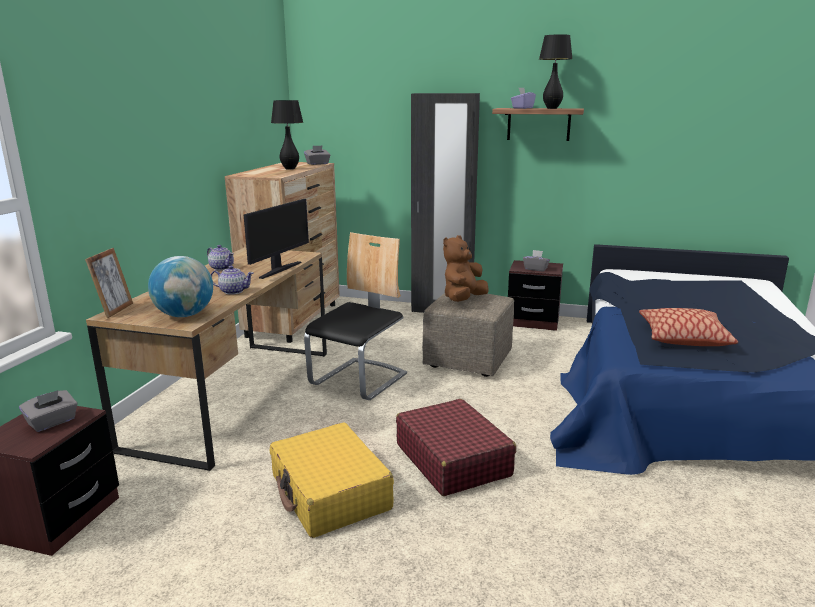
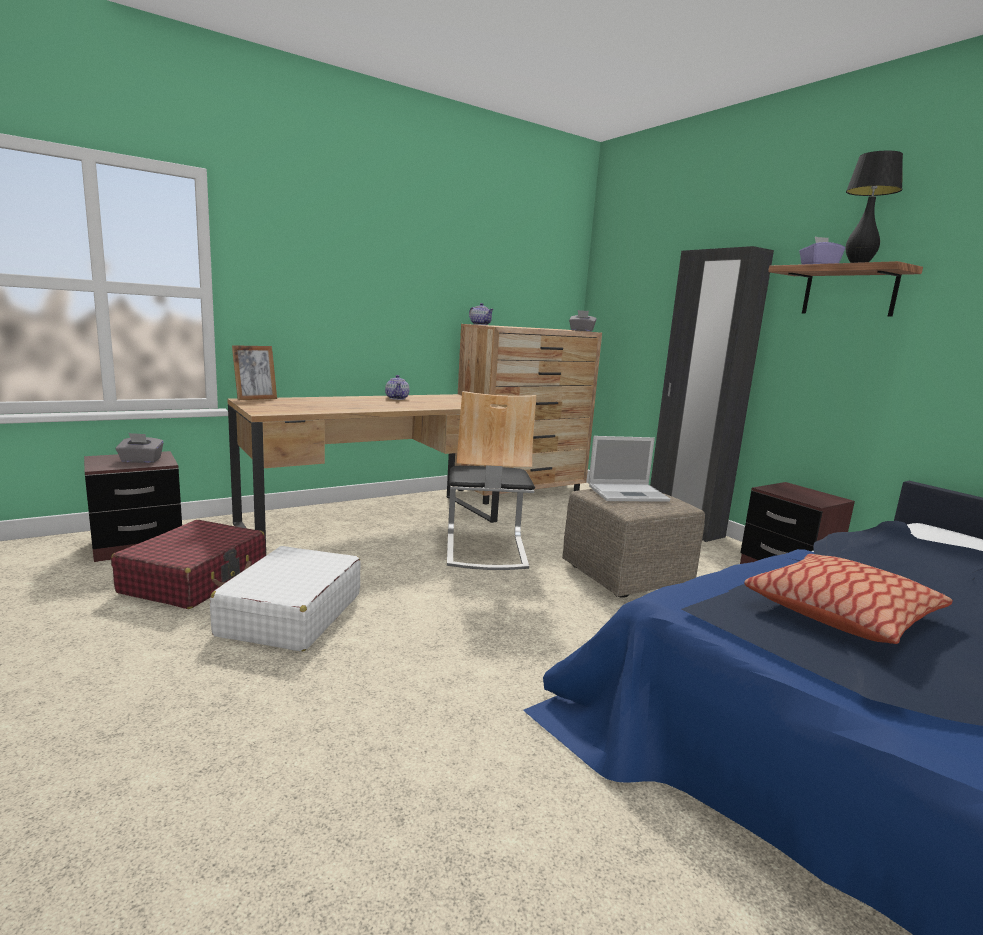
camera: 40 degrees right, 5 degrees down
(185, 315) = (279, 409): globe -> none
(233, 291) = (354, 408): teapot -> teapot (480, 324)
(279, 270) = (432, 407): monitor -> none
(290, 169) = (537, 328): black table lamp -> none
(330, 493) = (290, 614): yellow suitcase -> white suitcase
(359, 380) = (485, 549): chair -> chair turned 105 degrees clockwise
(452, 459) = (433, 645): red suitcase -> red suitcase (196, 579)
(463, 299) = (629, 493): brown plush toy -> laptop
(535, 269) = (795, 495): grey tissue box -> none

